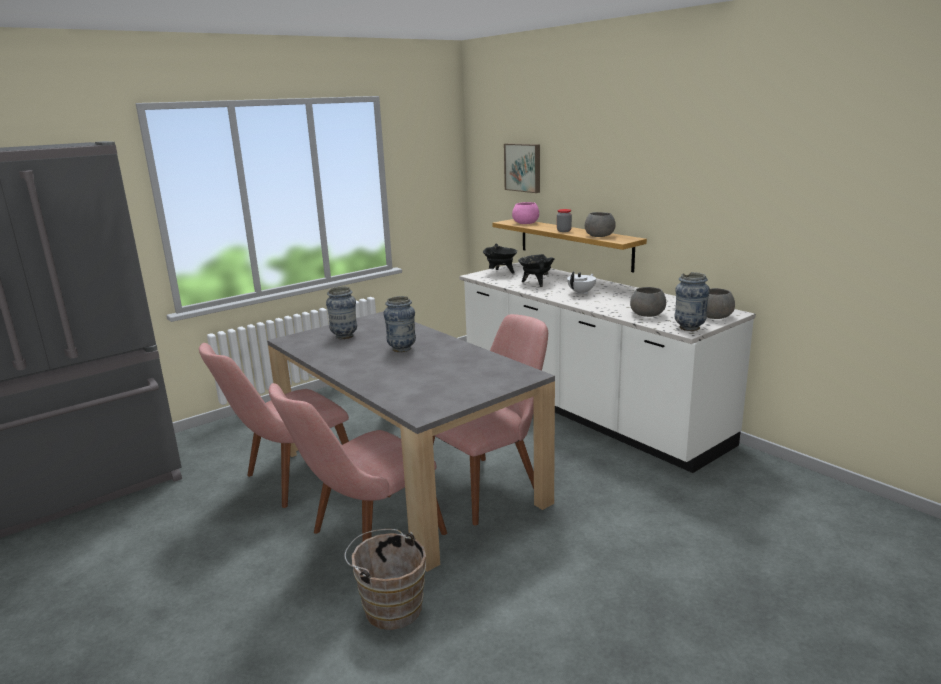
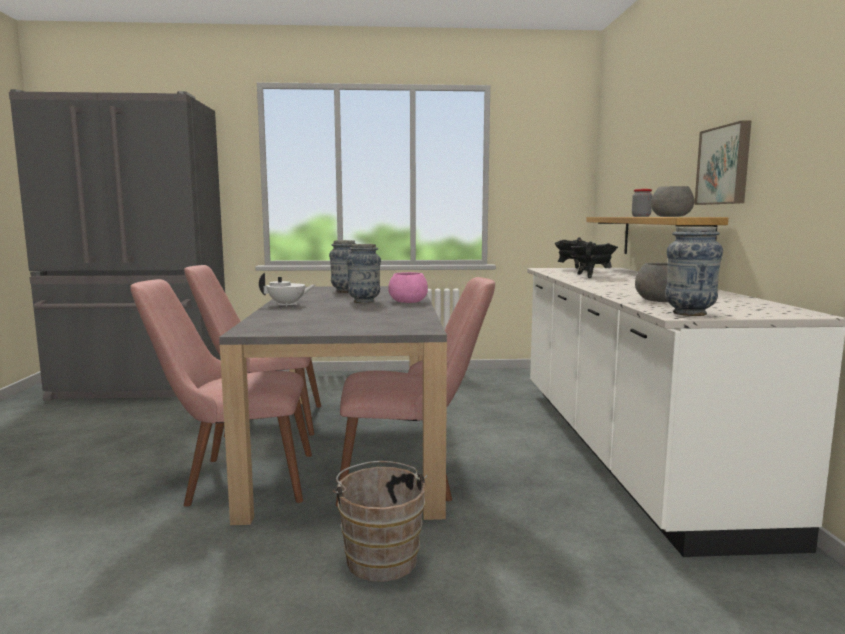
camera: 35 degrees right, 10 degrees down
(390, 606) = (154, 538): brown bucket -> brown bucket (381, 557)
(523, 167) = (631, 154): picture -> picture (725, 165)
(526, 223) = (620, 216): pink bowl -> pink bowl (409, 301)
(581, 292) = (624, 284): white teapot -> white teapot (287, 305)
(714, 316) = (762, 312): grey bowl -> none

